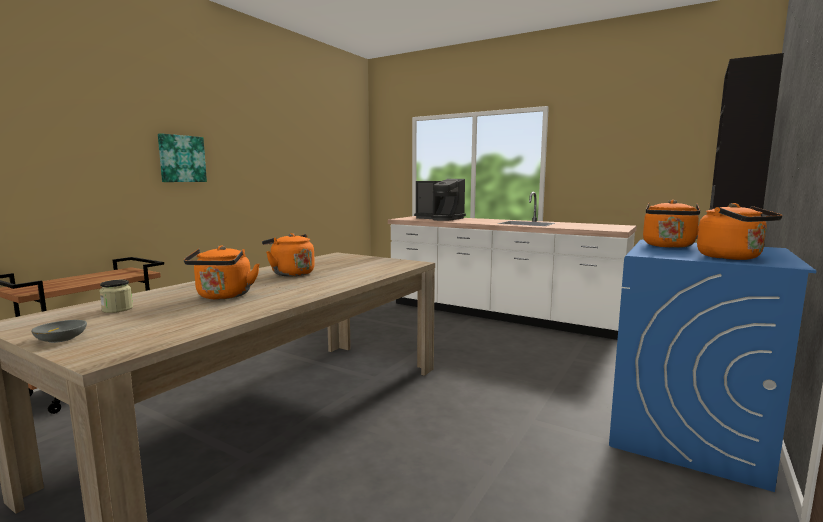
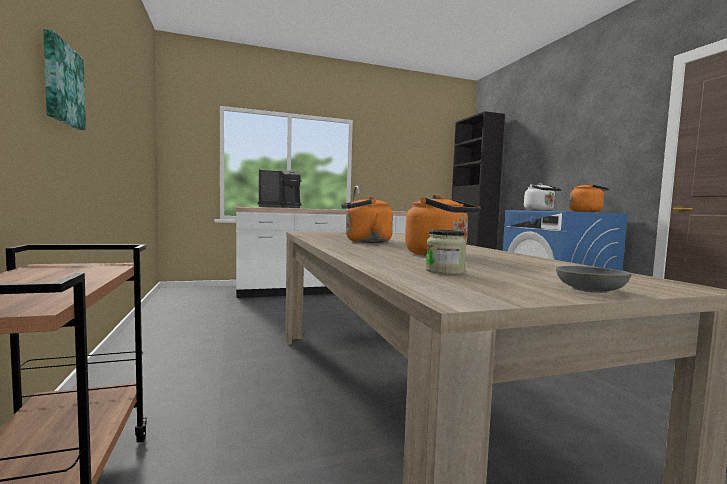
camera: 50 degrees left, 5 degrees down
(669, 246) = (540, 210): orange kettle -> white kettle

